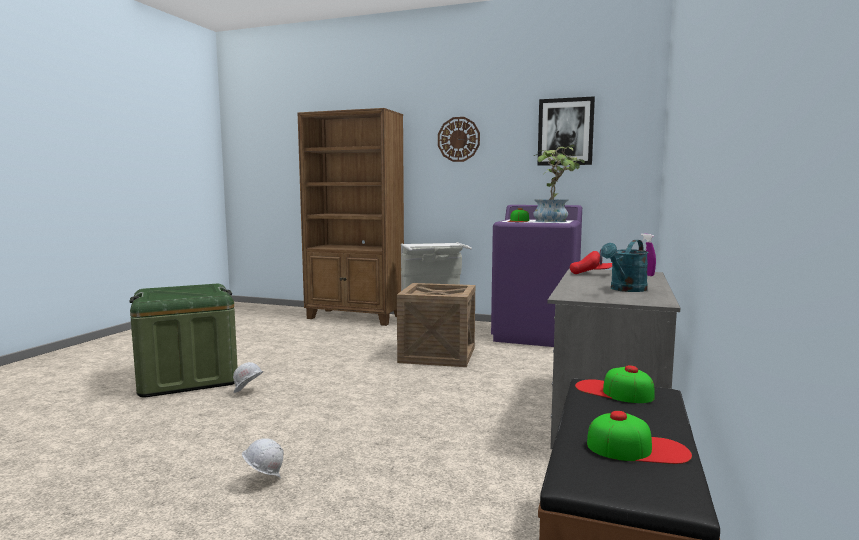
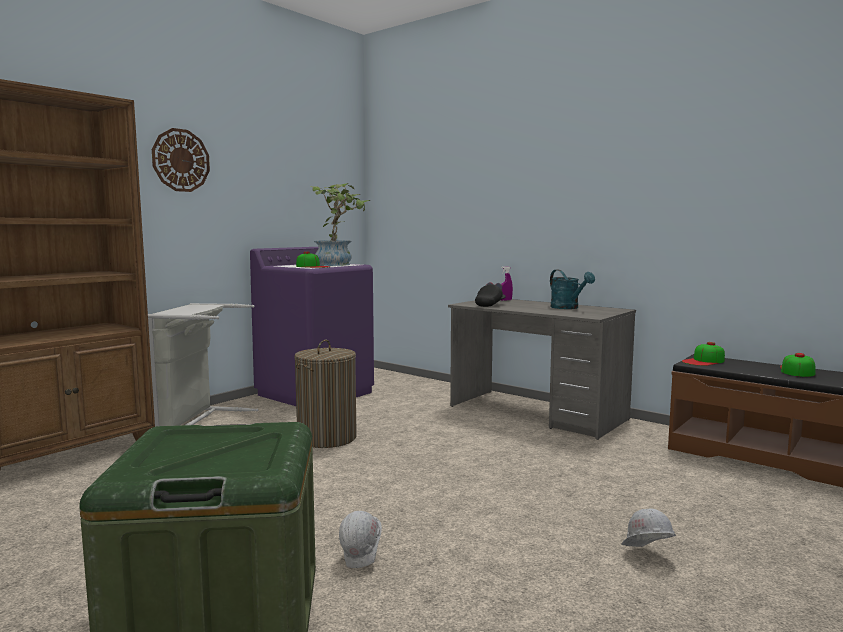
camera: 70 degrees left, 0 degrees up
(437, 354) = (327, 438): crate -> laundry basket
(565, 132) = (295, 166): picture -> none
(591, 274) = (490, 305): red cap -> black cap

